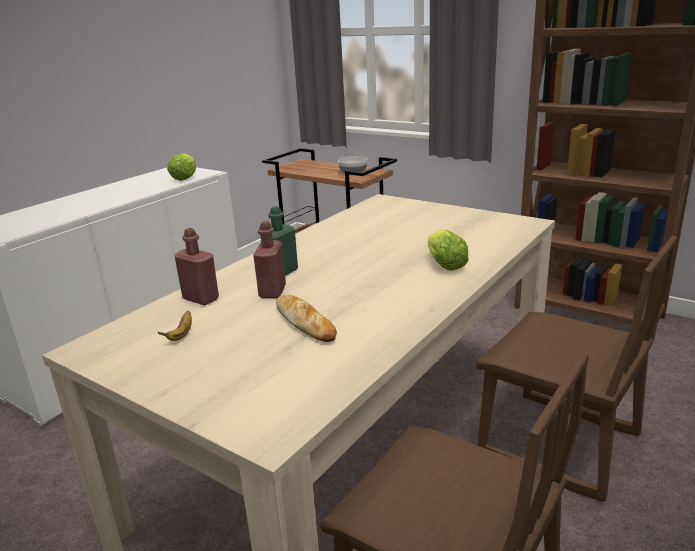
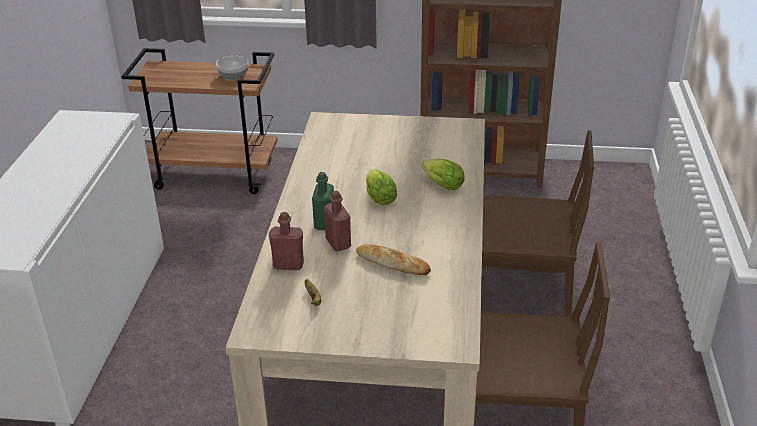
camera: 30 degrees left, 10 degrees up
(185, 178) = (103, 130): lettuce -> lettuce (379, 197)

